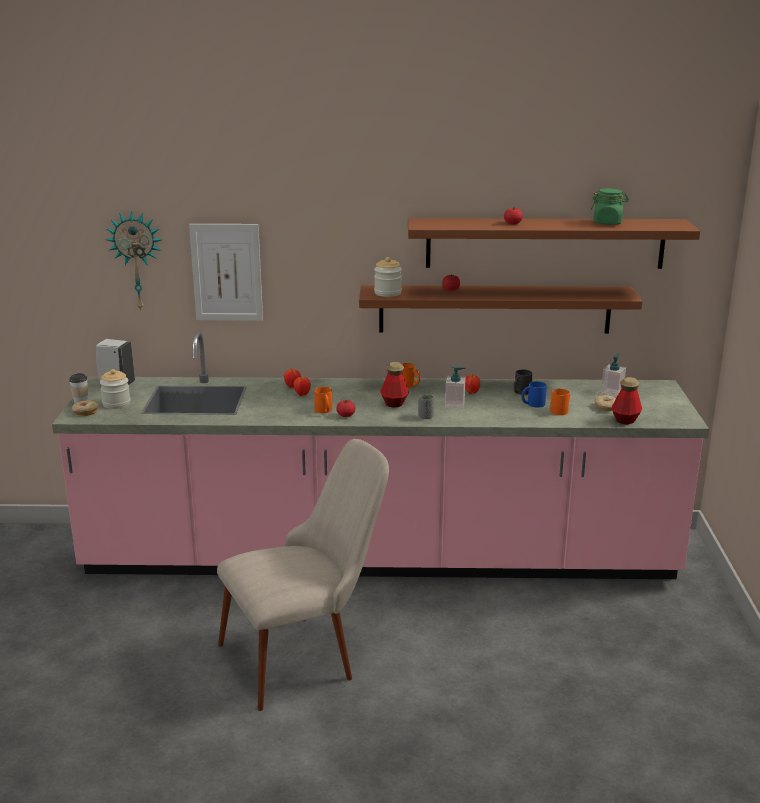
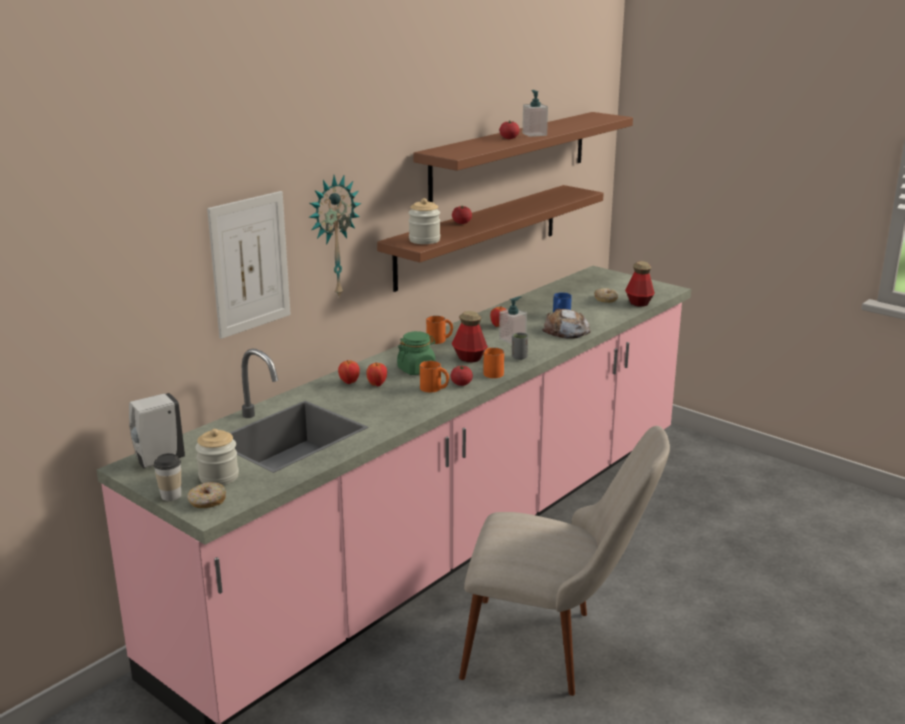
camera: 50 degrees left, 0 degrees up
(137, 261) = (145, 277): wall clock -> wall clock (332, 236)
(306, 654) = (554, 648): beige chair -> beige chair turned 90 degrees clockwise
(507, 415) = (566, 331): none -> bread
(520, 392) = (529, 312): black mug -> none
(561, 410) = (588, 313): orange mug -> orange mug (492, 372)
(607, 222) = (563, 124): green jar -> green jar (416, 369)
(612, 392) = (582, 288): soap dispenser -> soap dispenser (534, 134)

